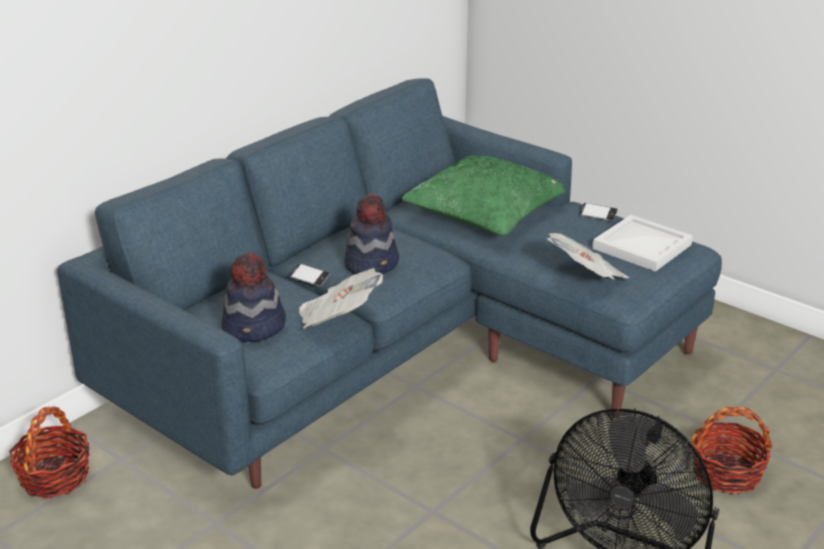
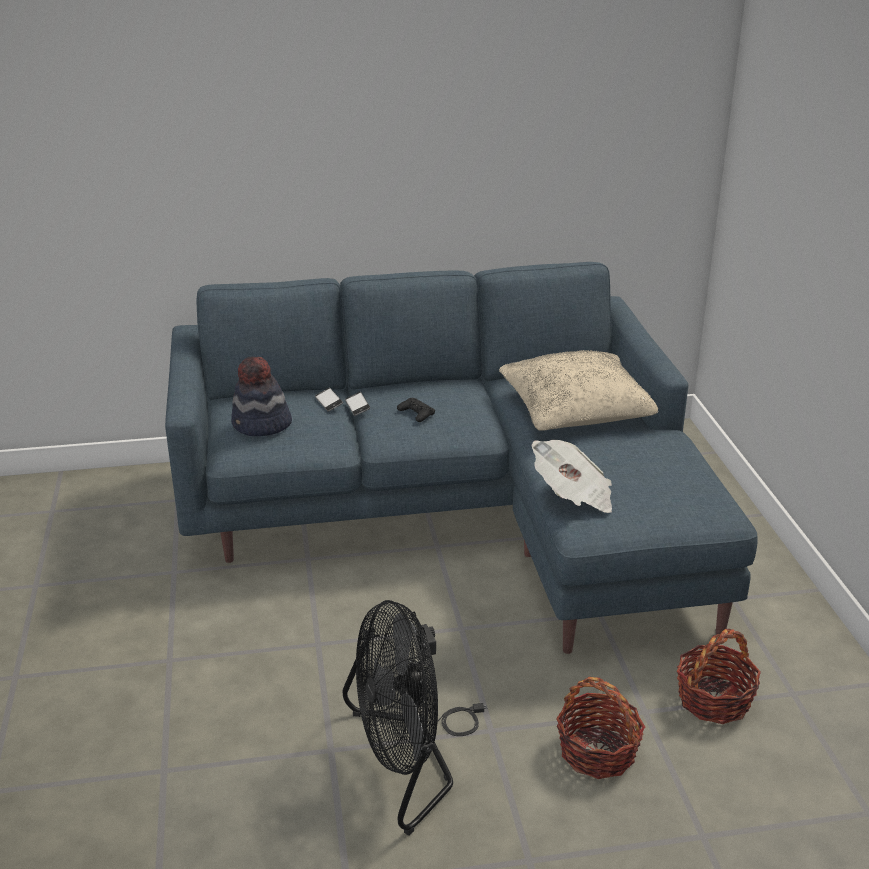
camera: 40 degrees right, 0 degrees up
(55, 477) = (128, 492): basket -> basket (714, 700)
(338, 318) = (326, 443): newspaper -> none
(372, 263) = (416, 413): hat -> black game controller
(485, 211) = (577, 408): green pillow -> beige pillow
(598, 215) = (677, 450): phone -> phone (329, 402)
(640, 246) = (669, 492): white tray -> none

